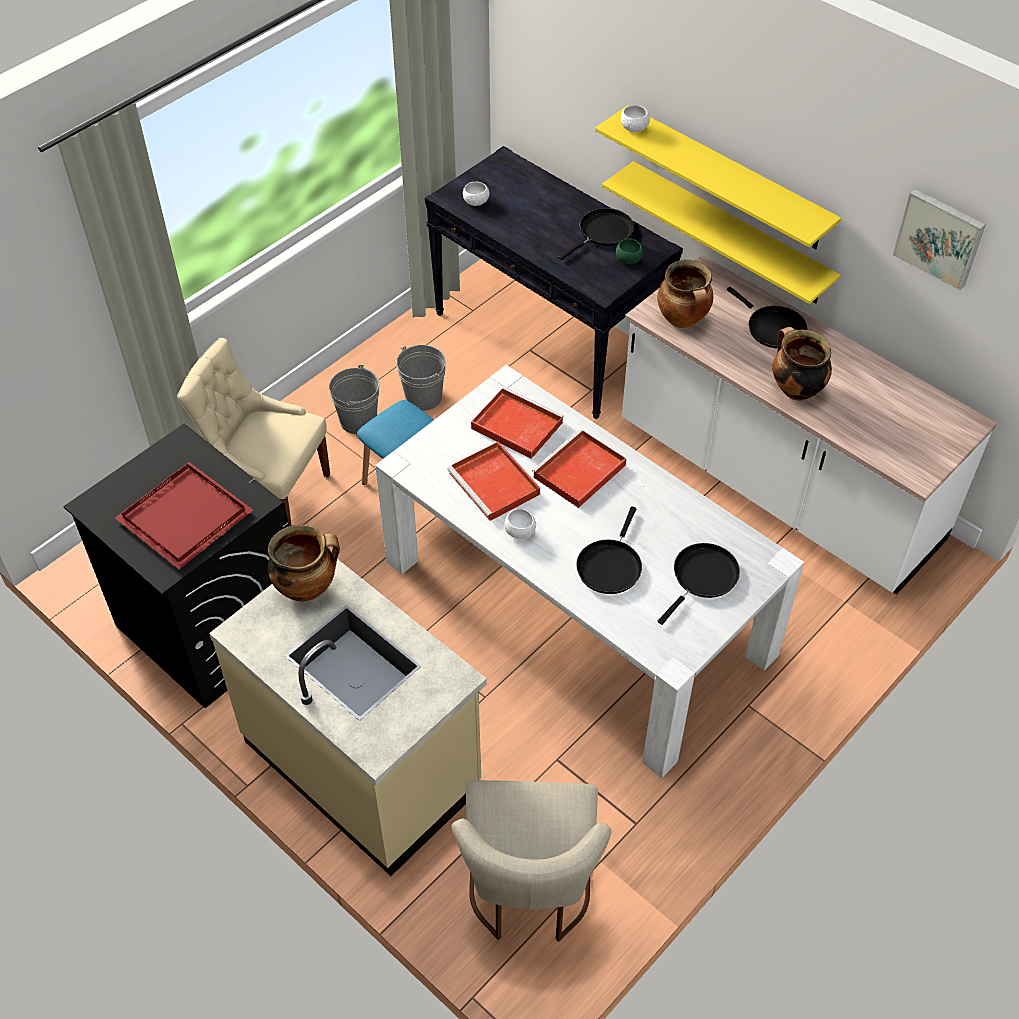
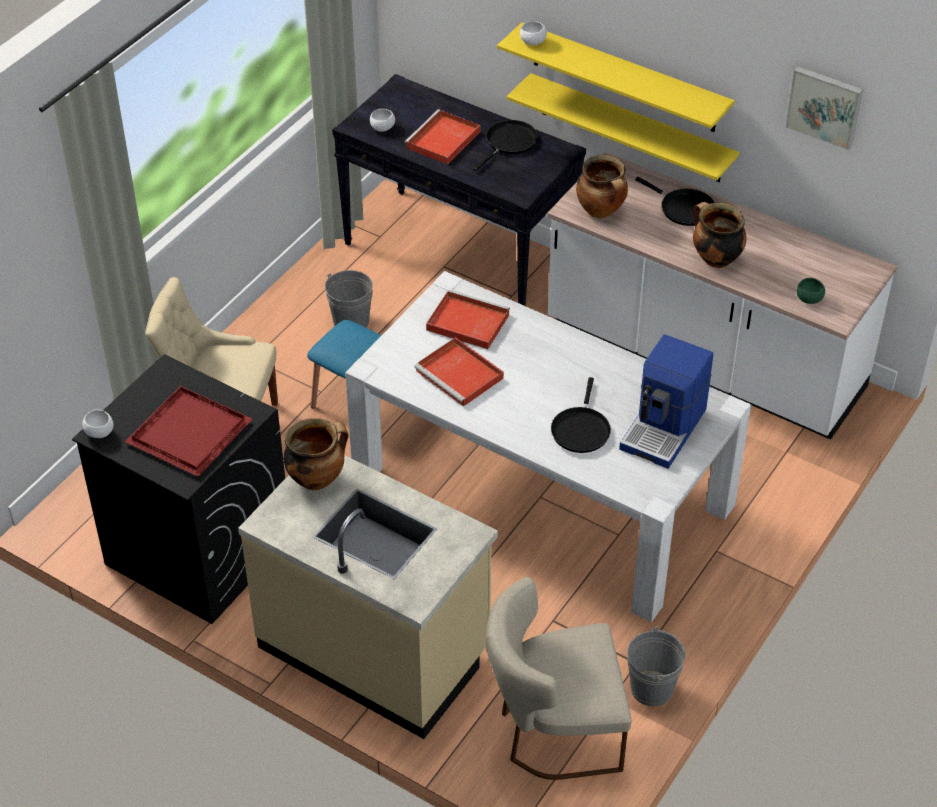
camera: 10 degrees left, 5 degrees down
(358, 420) = (292, 351): grey bucket -> grey bucket (651, 688)
(520, 532) = (493, 412): white bowl -> white bowl (99, 433)
(529, 890) = (553, 732): beige chair -> beige chair turned 90 degrees clockwise
(578, 472) = (534, 355): red tray -> red tray (442, 141)
(628, 260) = (538, 165): green bowl -> green bowl (809, 299)
(702, 577) = (665, 428): black frying pan -> coffee machine

